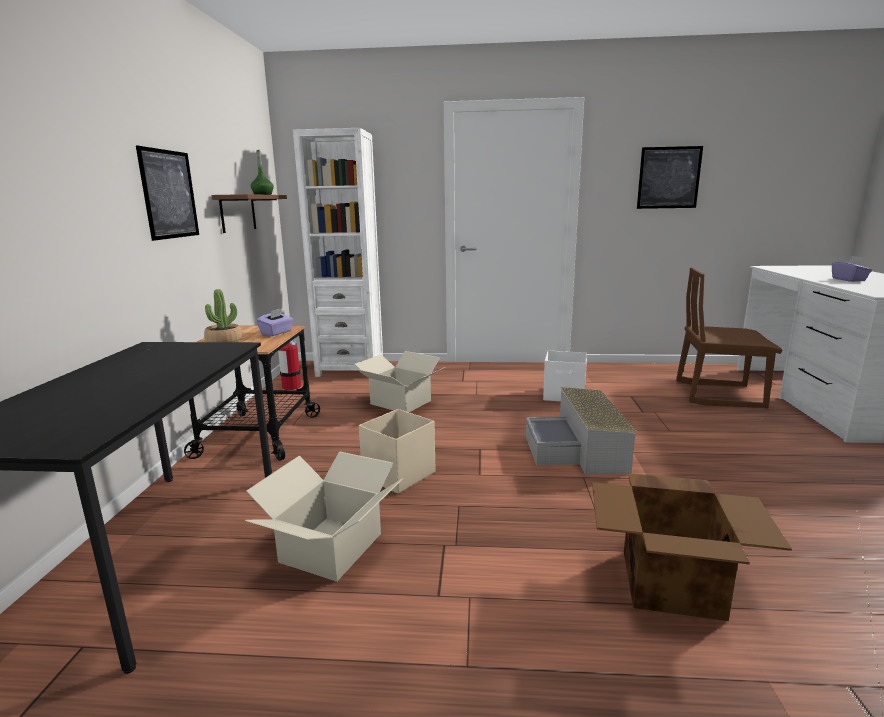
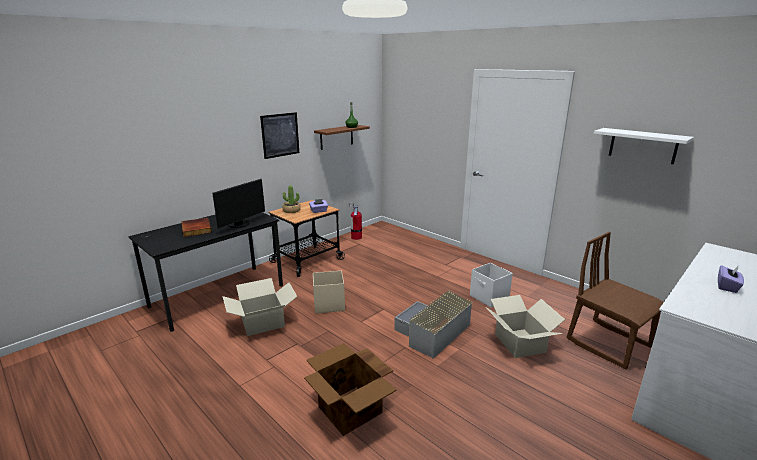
camera: 40 degrees right, 5 degrees up
(94, 391) = (195, 229): none -> book
(195, 363) = (240, 224): none -> monitor
(350, 369) = (399, 235): white bookcase -> none
(401, 402) = (391, 266): cardboard box -> cardboard box (520, 343)
(669, 178) = (642, 145): picture -> white shelf

